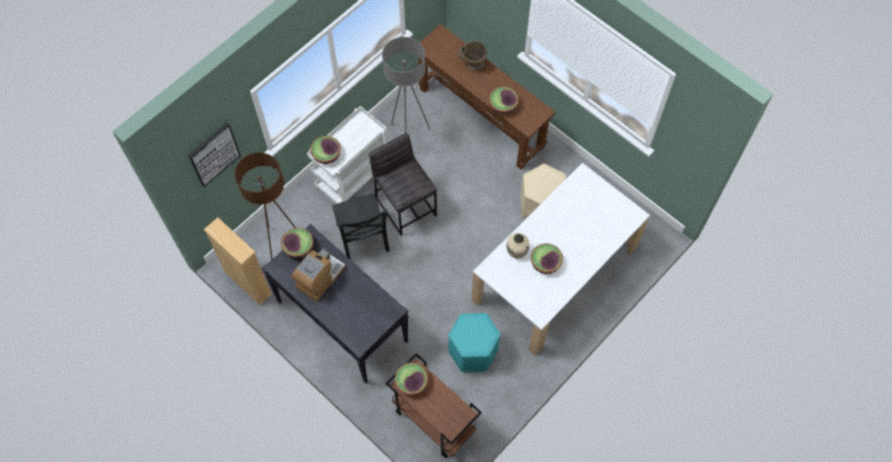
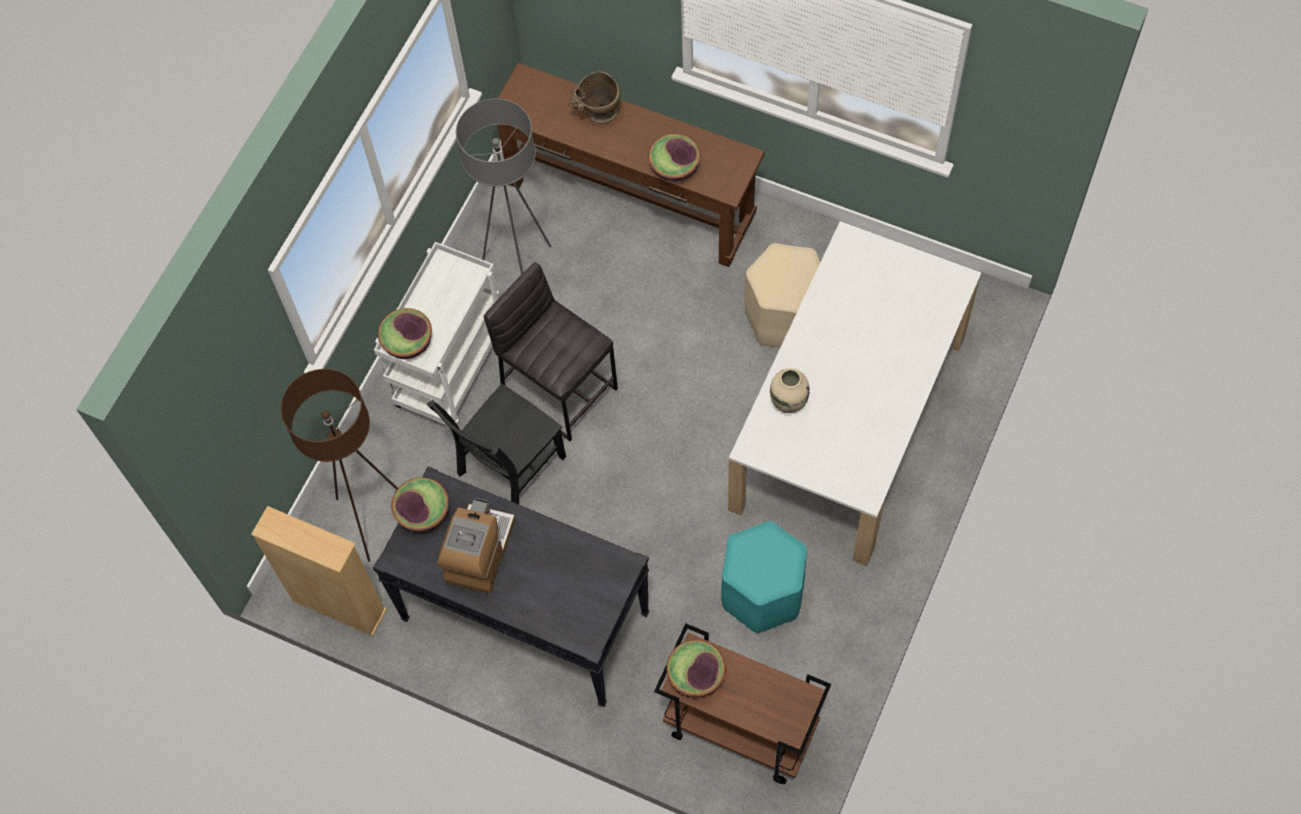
camera: 15 degrees left, 0 degrees up
(213, 154) = (235, 398): picture -> none
(363, 240) = (508, 468): black chair -> black chair turned 75 degrees clockwise
(545, 263) = (842, 405): bowl -> none

